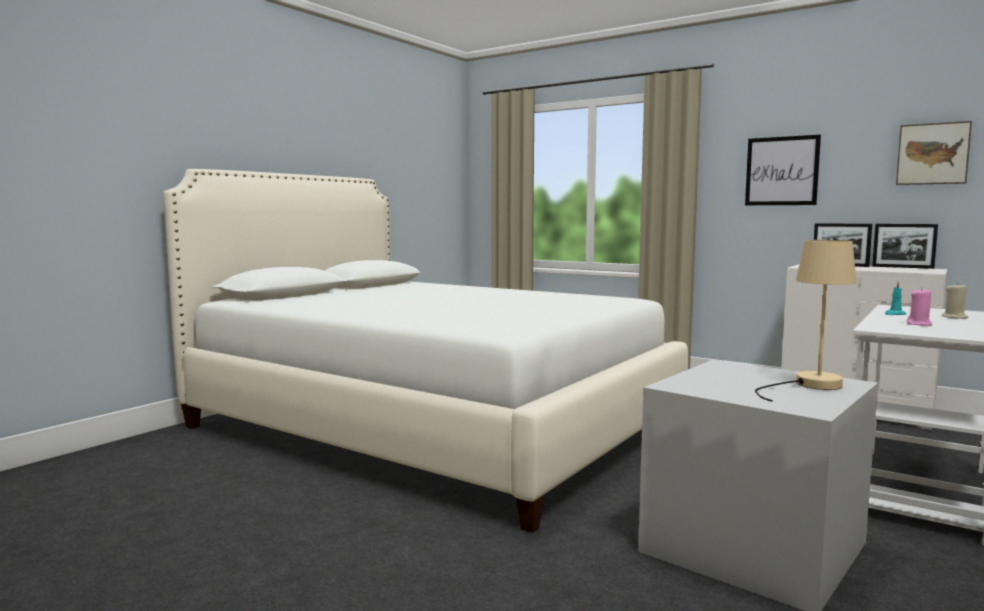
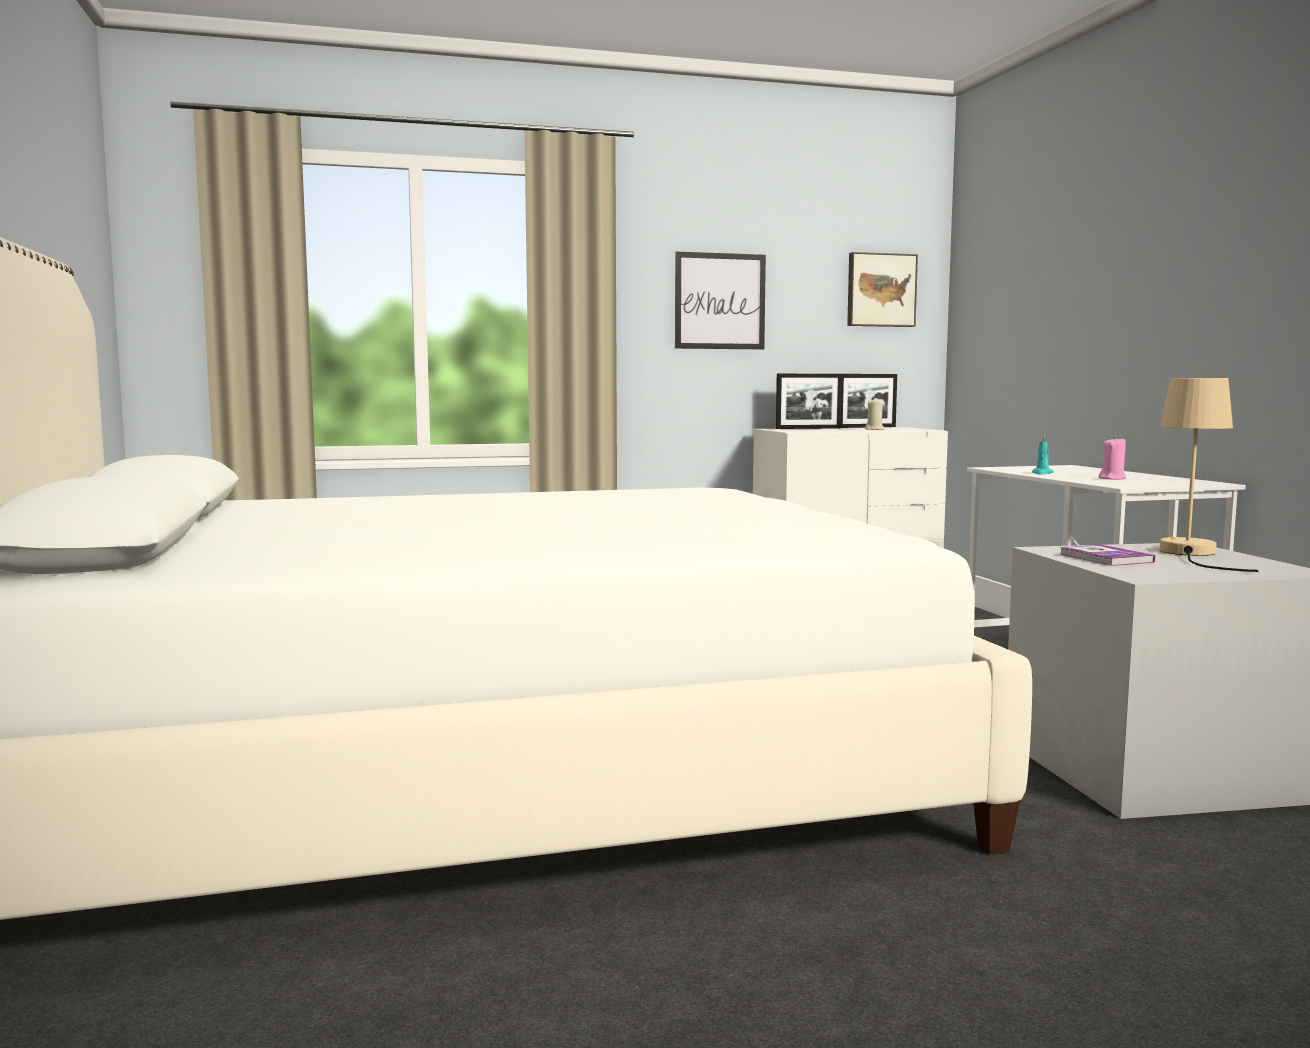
camera: 50 degrees left, 0 degrees up
(726, 374) = (1105, 558): none -> book
(954, 317) = (1084, 471): beige candle -> beige candle (874, 429)

